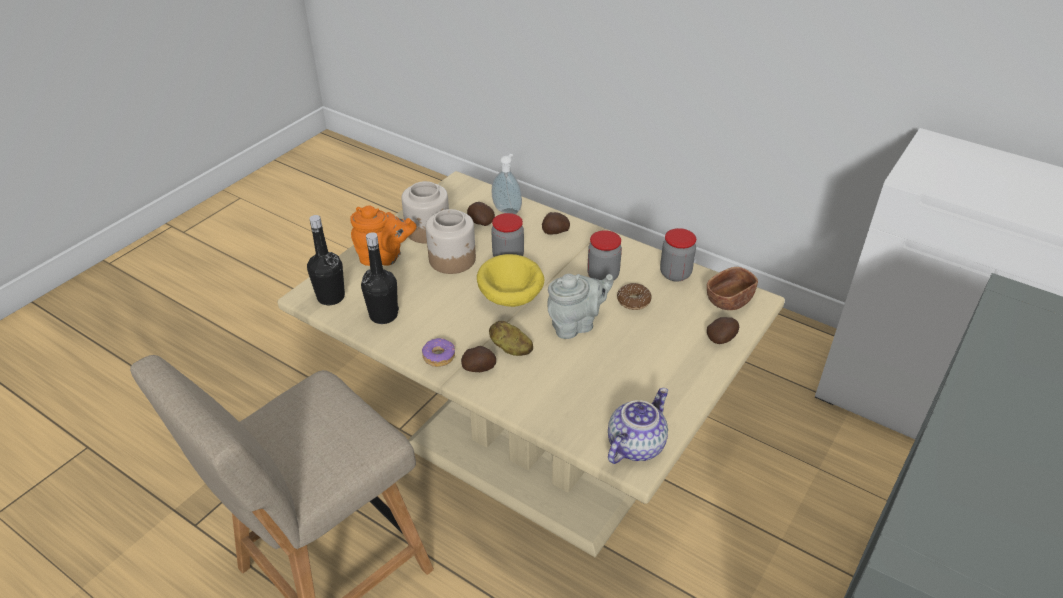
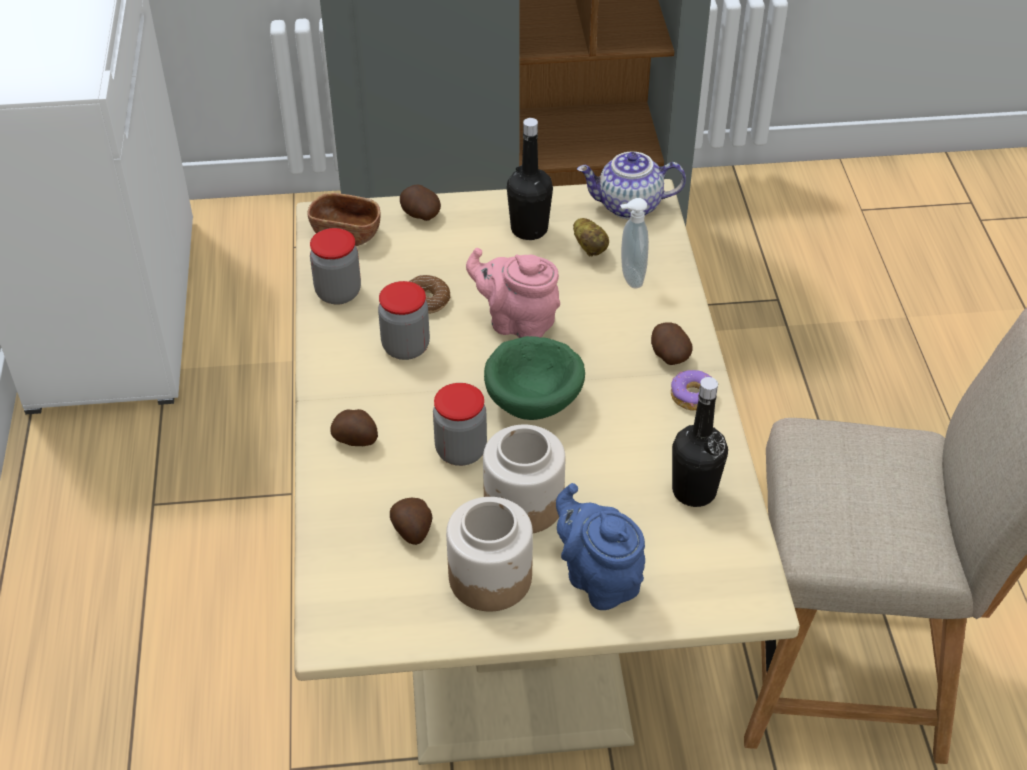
camera: 130 degrees left, 5 degrees up
(331, 297) = (728, 570): black bottle -> black bottle (529, 229)
(384, 257) = (598, 579): orange teapot -> blue teapot
(507, 210) = (351, 522): soap dispenser -> soap dispenser (629, 278)
(510, 299) = (535, 400): yellow bowl -> green bowl
(510, 348) = (612, 350): potato -> potato (590, 248)
(576, 325) = (517, 323): grey teapot -> pink teapot

